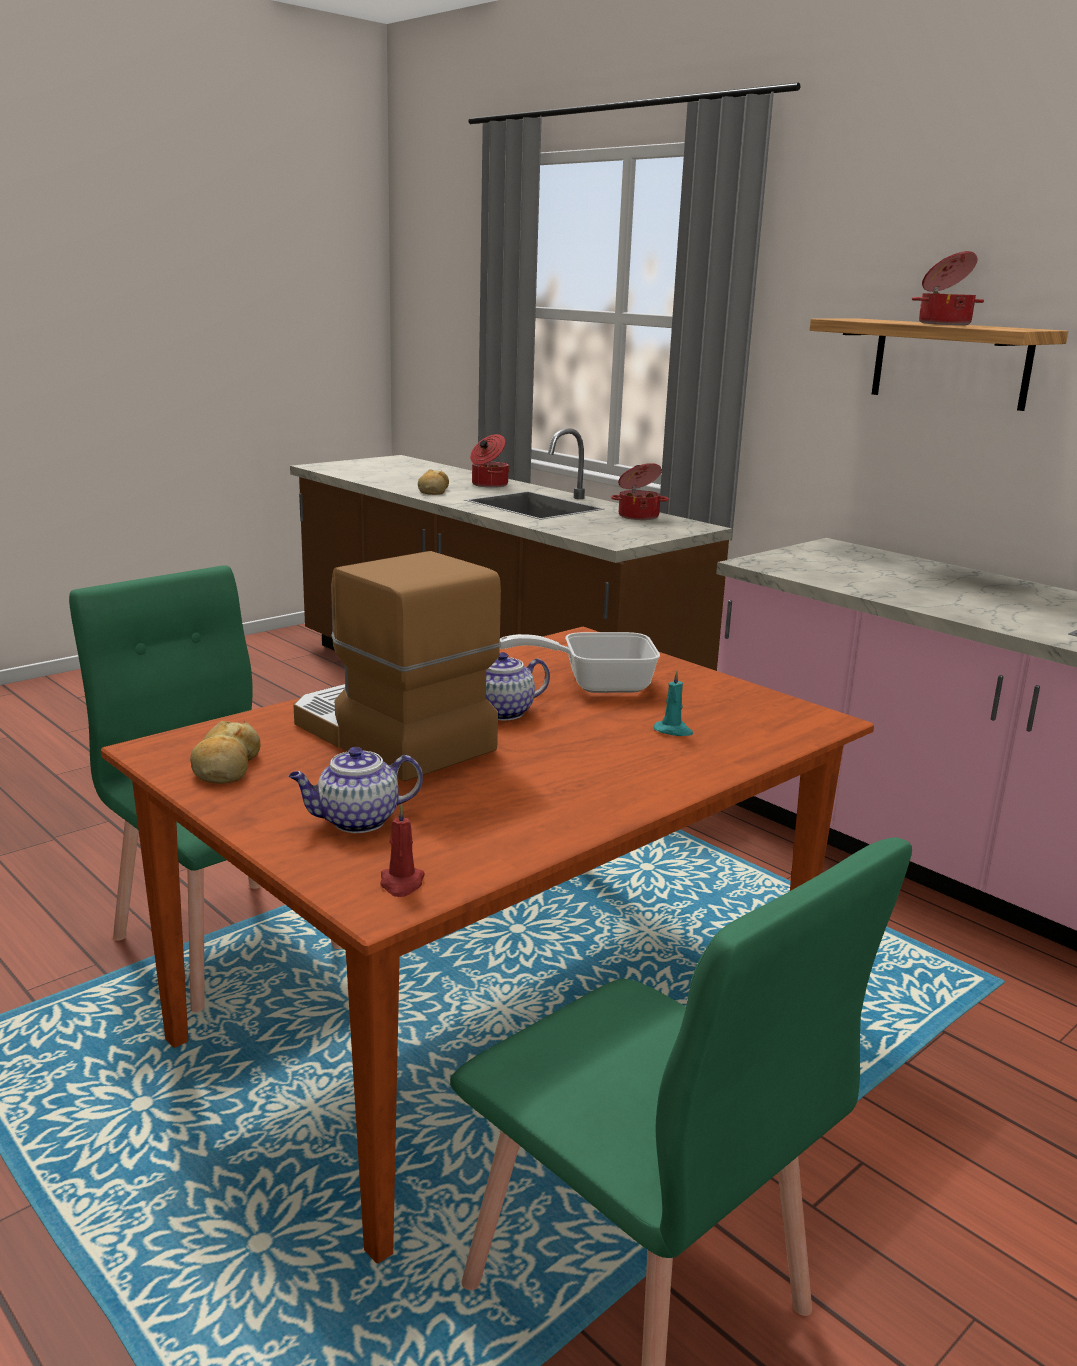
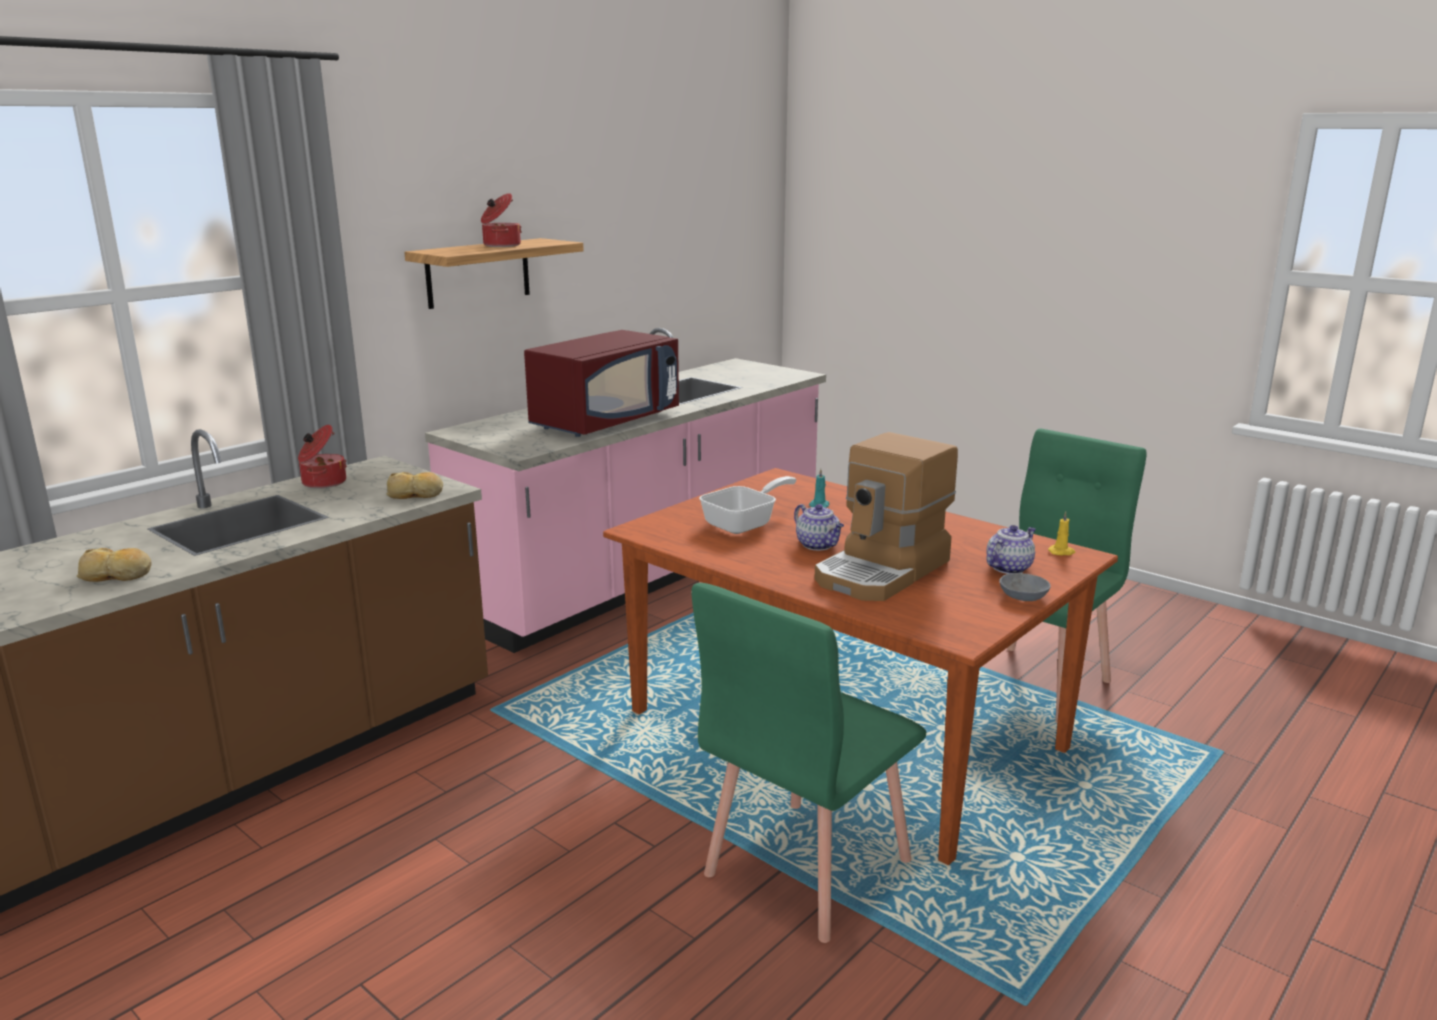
camera: 95 degrees left, 0 degrees up
(226, 767) = (971, 611): bread -> bread (416, 494)
(241, 808) = (1022, 597): none -> grey bowl
(356, 821) = (1009, 568): teapot -> teapot turned 105 degrees counterclockwise
(401, 883) = (1062, 552): red candle -> yellow candle
(488, 485) = (85, 549): cooking pot -> none
(595, 683) = (745, 523): frying pan -> frying pan turned 120 degrees counterclockwise
(921, 595) = (606, 421): none -> red microwave

